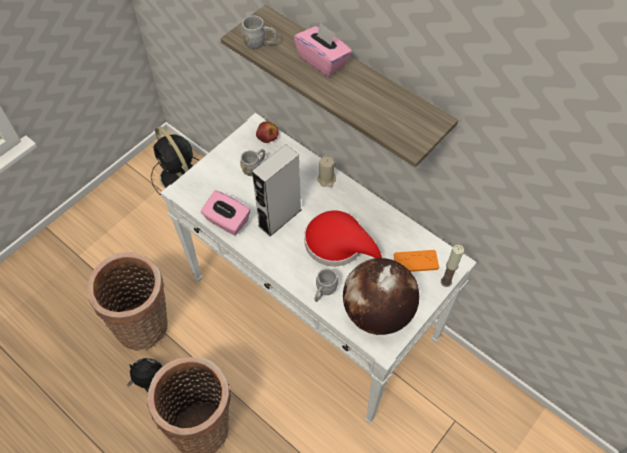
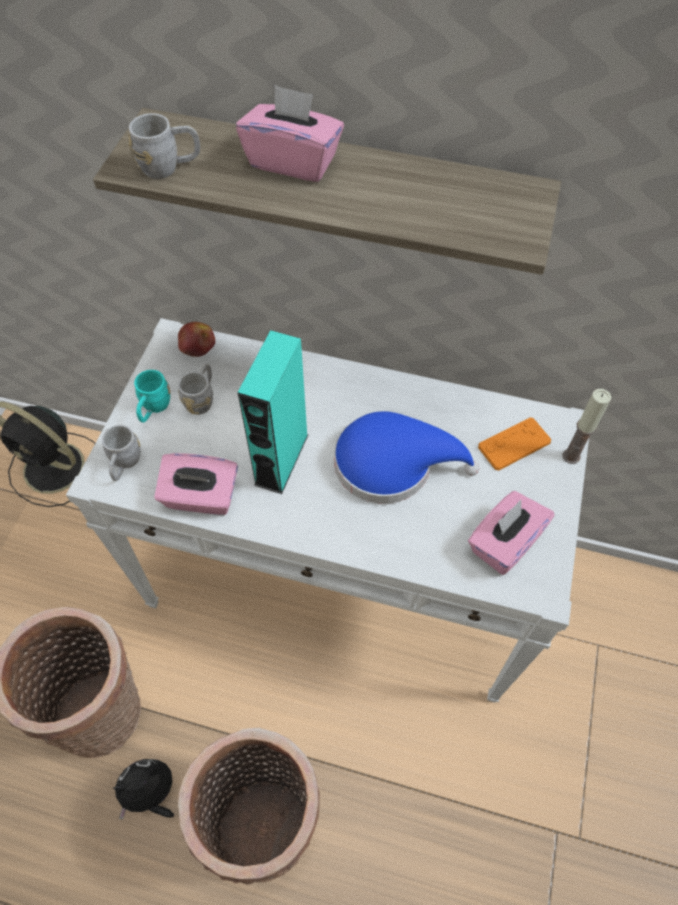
camera: 25 degrees left, 0 degrees up
(226, 163) = (153, 409): none -> turquoise mug
(279, 218) = (281, 459): grey speaker -> turquoise speaker
(324, 292) = (409, 545): grey mug -> grey mug (124, 464)
(326, 179) = (321, 376): beige candle -> none
(339, 244) = (392, 463): red hat -> blue hat
(377, 312) = (504, 542): globe -> pink tissue box

